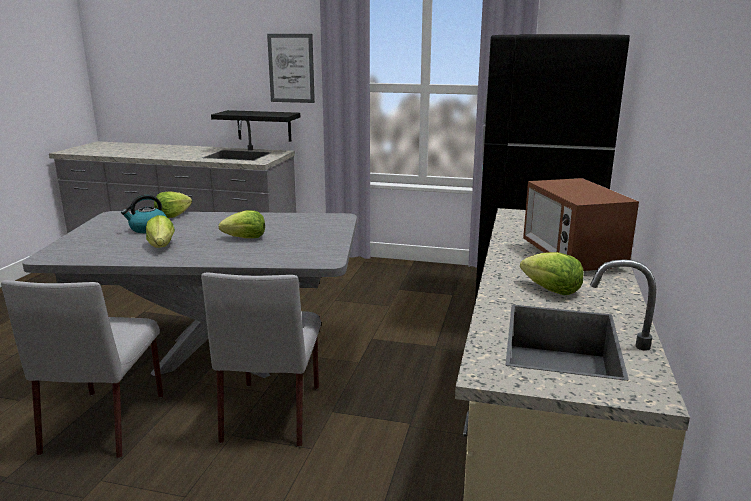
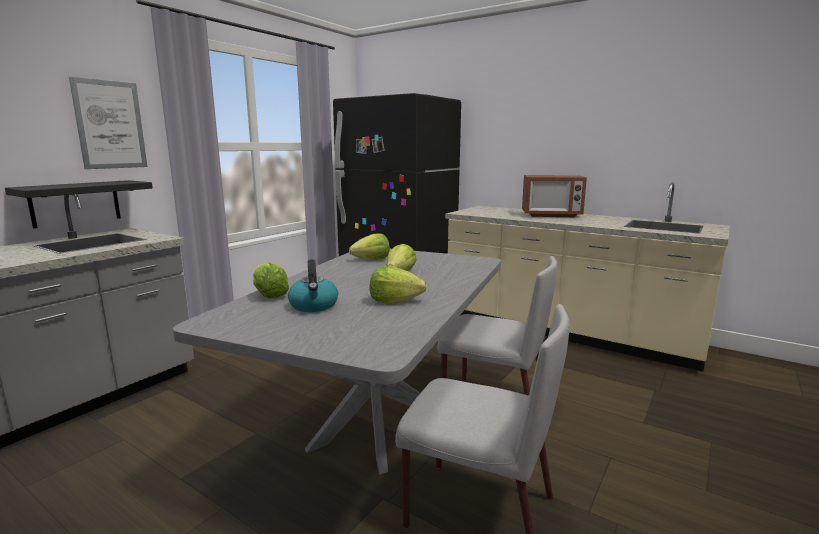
camera: 70 degrees left, 5 degrees down
(551, 290) = (602, 221): lettuce -> lettuce (372, 260)

